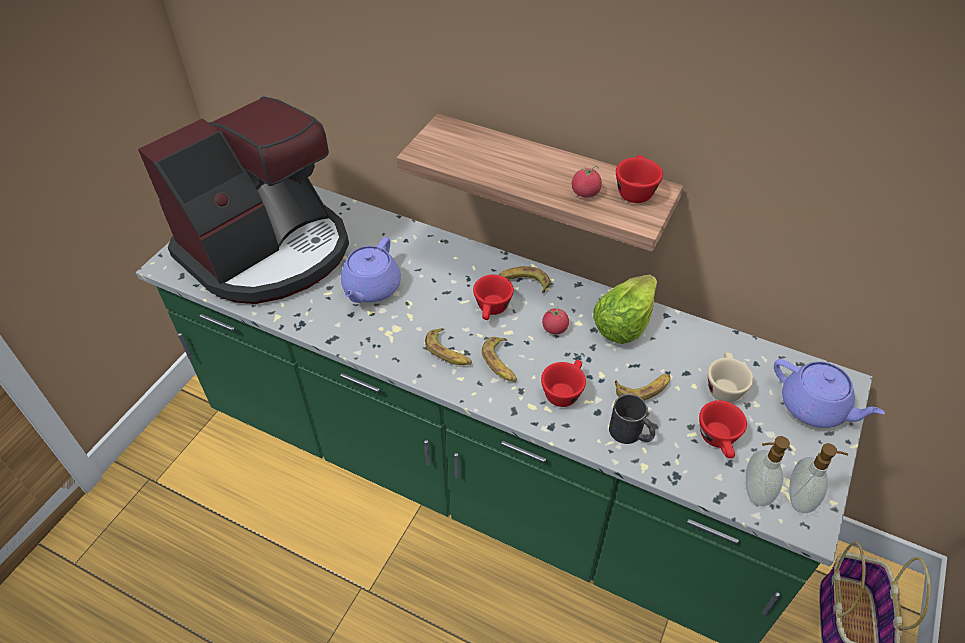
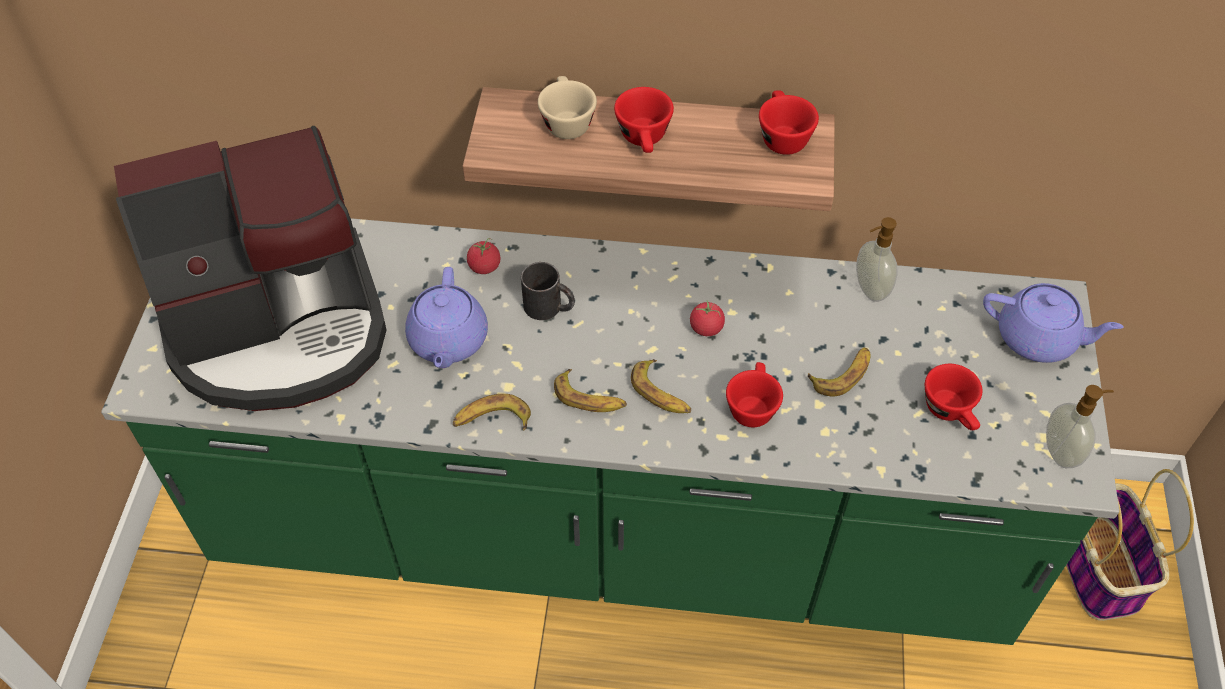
camera: 20 degrees left, 5 degrees up
(268, 251) = (279, 327): coffee machine -> coffee machine turned 45 degrees clockwise
(492, 310) = (618, 326): red cup -> red cup (645, 140)
(523, 283) = (641, 278): banana -> banana (492, 420)
(585, 193) = (725, 155): tomato -> tomato (484, 266)
(623, 324) = (785, 298): lettuce -> none
(631, 434) = (851, 435): black mug -> black mug (549, 307)
(723, 386) = (930, 343): beige cup -> beige cup (566, 121)
(754, 491) = (1010, 459): soap dispenser -> soap dispenser (869, 289)

